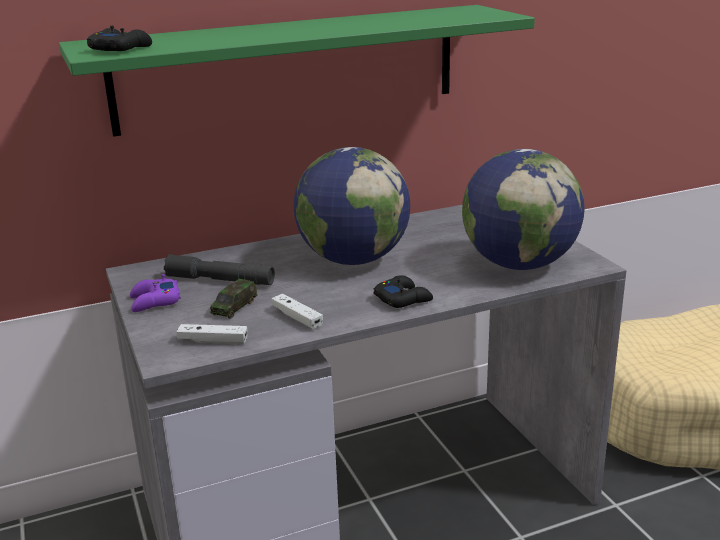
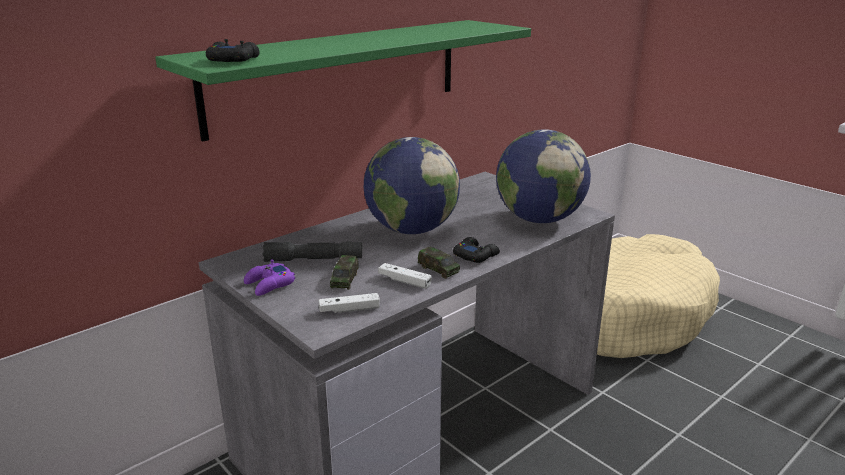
camera: 20 degrees left, 0 degrees up
(346, 310) = (438, 269): none -> toy car

